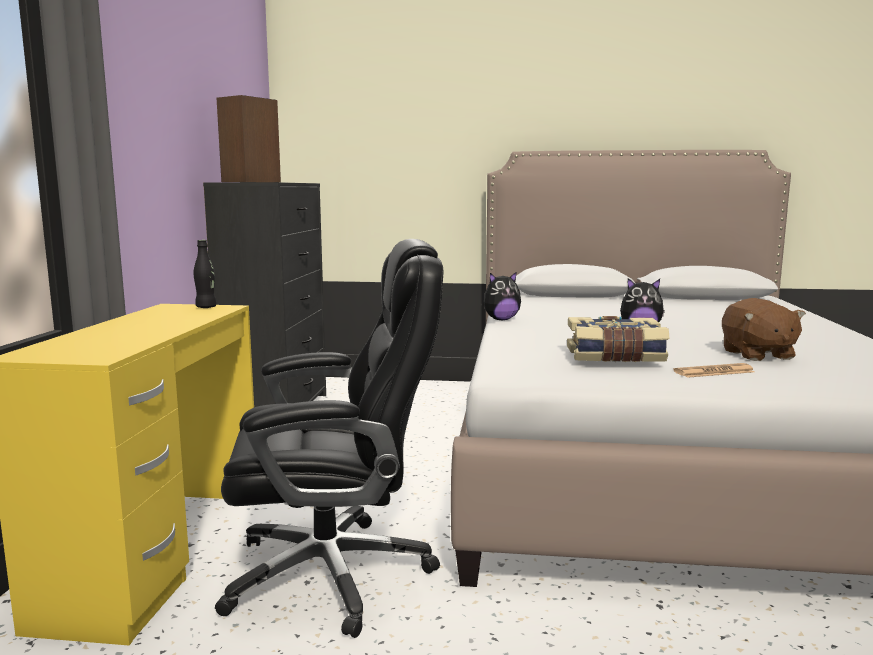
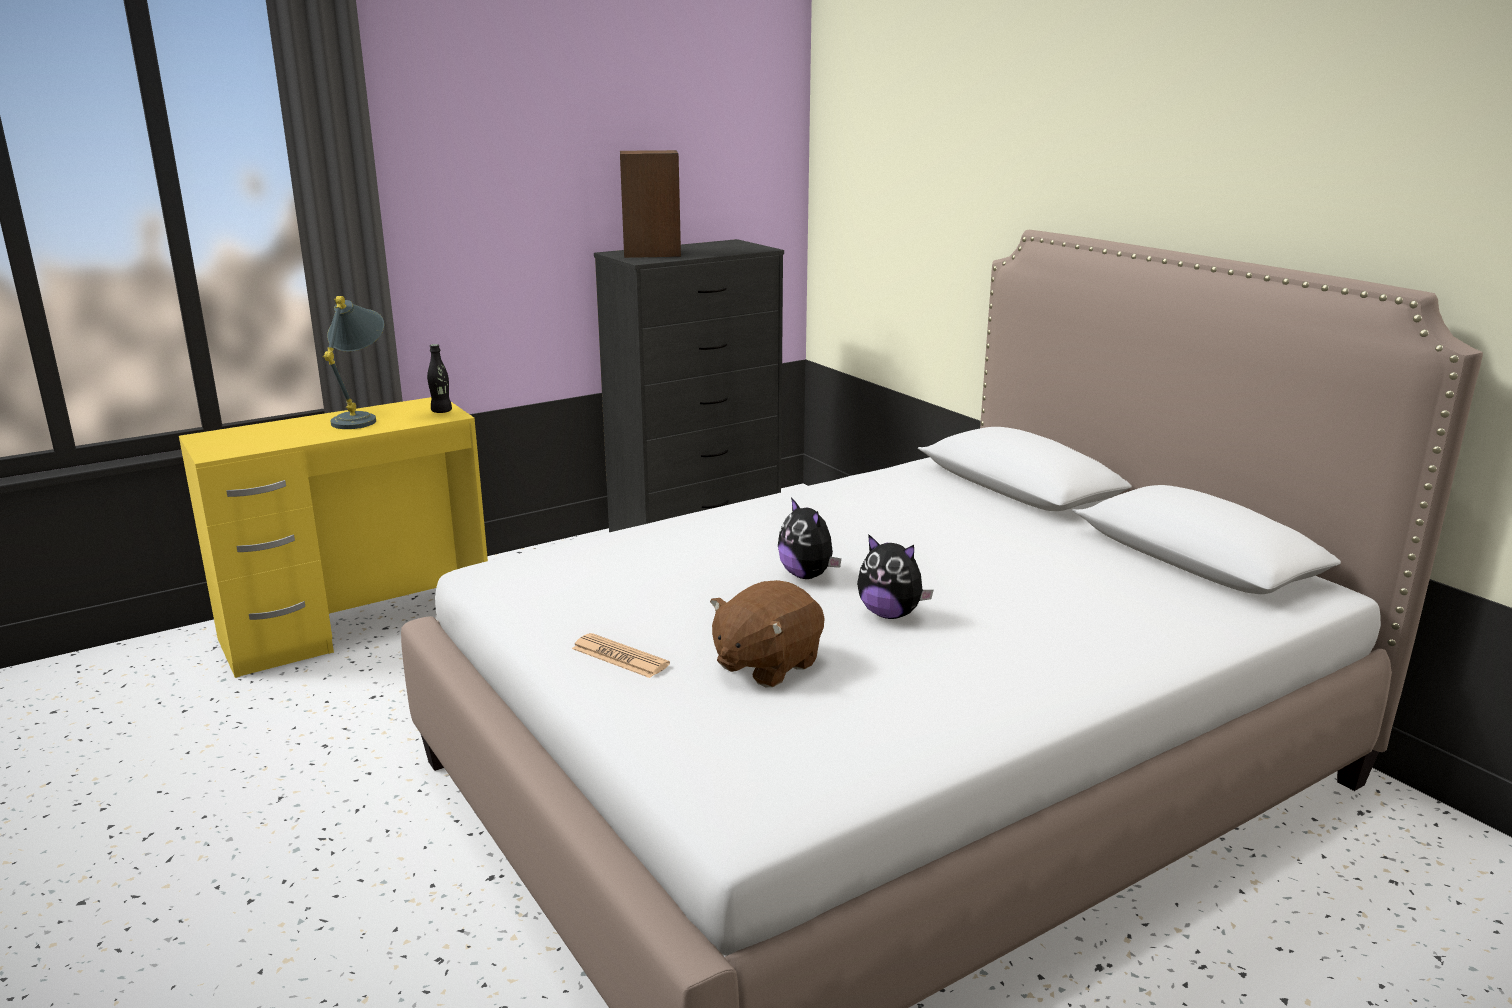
camera: 50 degrees right, 10 degrees up
(149, 320) = (362, 418): none -> grey table lamp
(334, 573) = (397, 701): black office chair -> none
(501, 320) = (757, 501): plush toy -> plush toy (890, 614)
(615, 356) = (607, 595): book -> none

